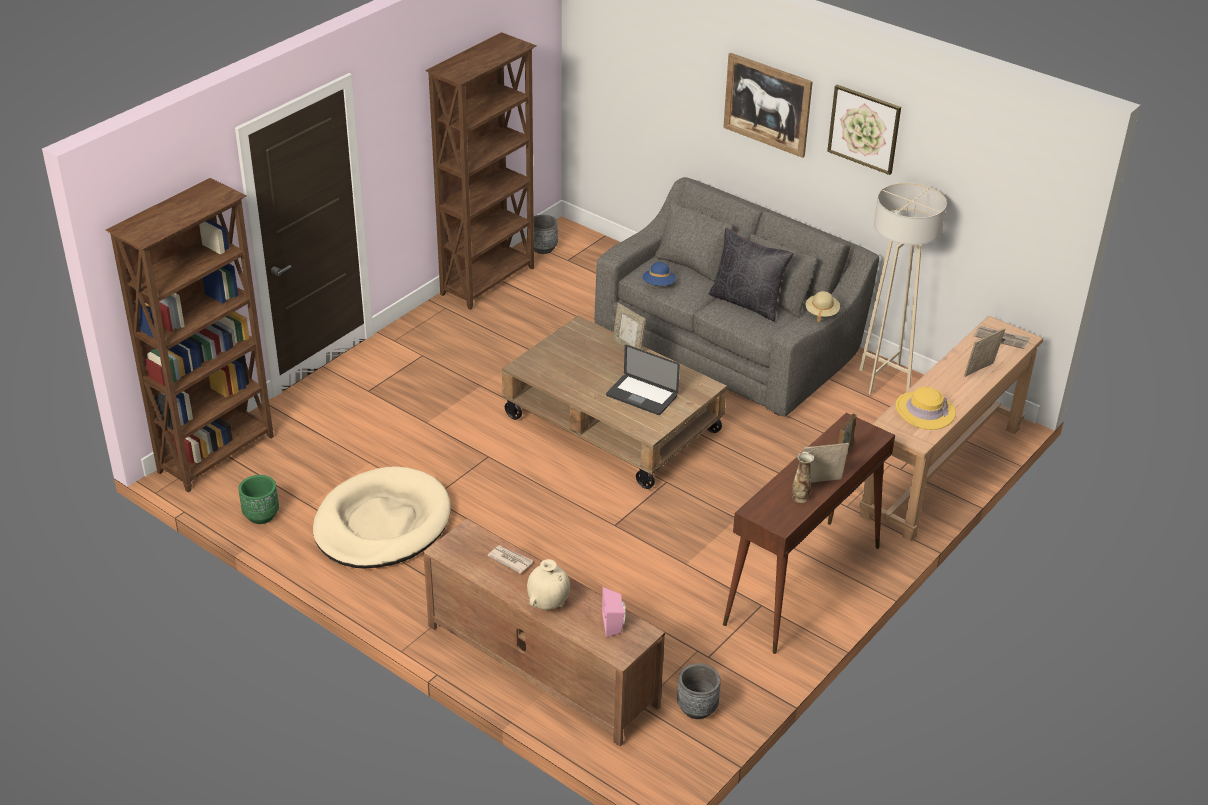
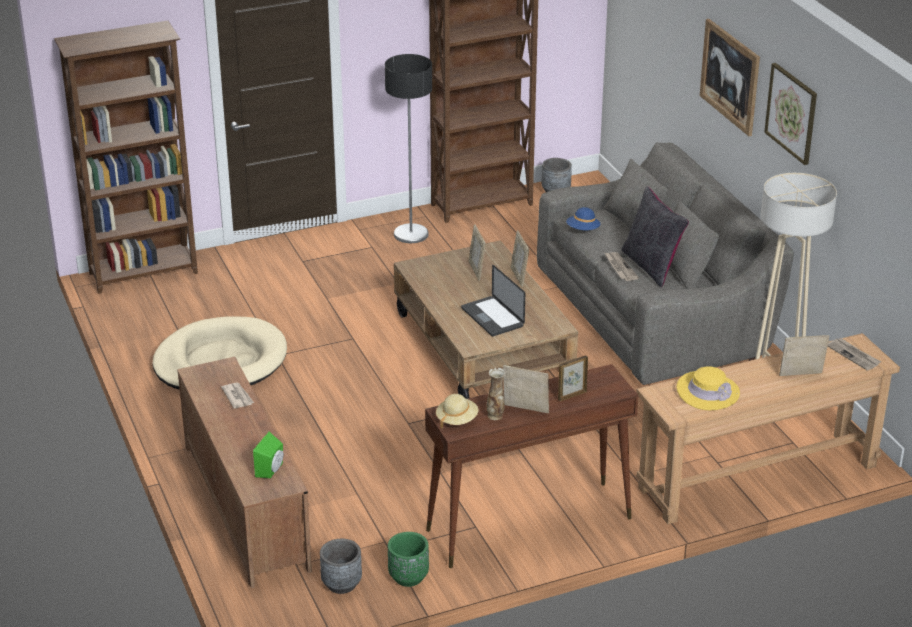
camera: 30 degrees right, 5 degrees down
(261, 516) = (135, 327): green planter -> green planter (408, 577)
(448, 331) = (411, 234): none -> floor lamp
(548, 603) = (235, 437): beige vase -> none
(585, 353) = (476, 270): none -> picture frame
(614, 624) = (272, 470): pink speaker -> green speaker
(723, 312) = (620, 268): none -> newspaper
(821, 312) = (706, 290): beige hat -> beige hat (457, 419)

